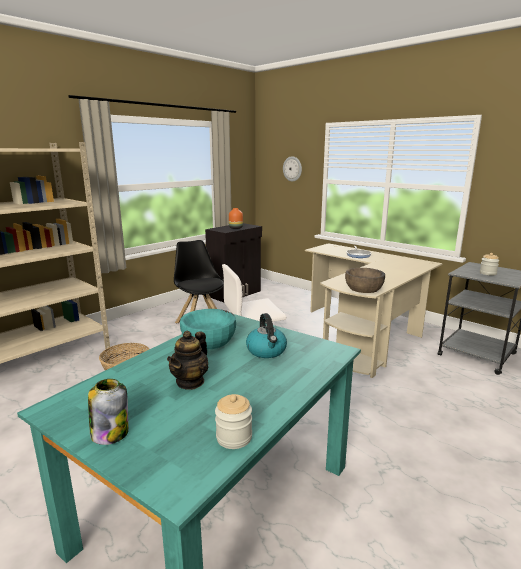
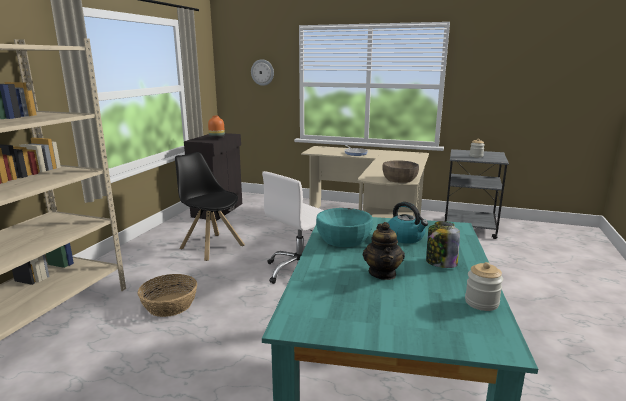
camera: 25 degrees left, 0 degrees up
(110, 432) = (381, 327): jar -> jar (440, 263)

